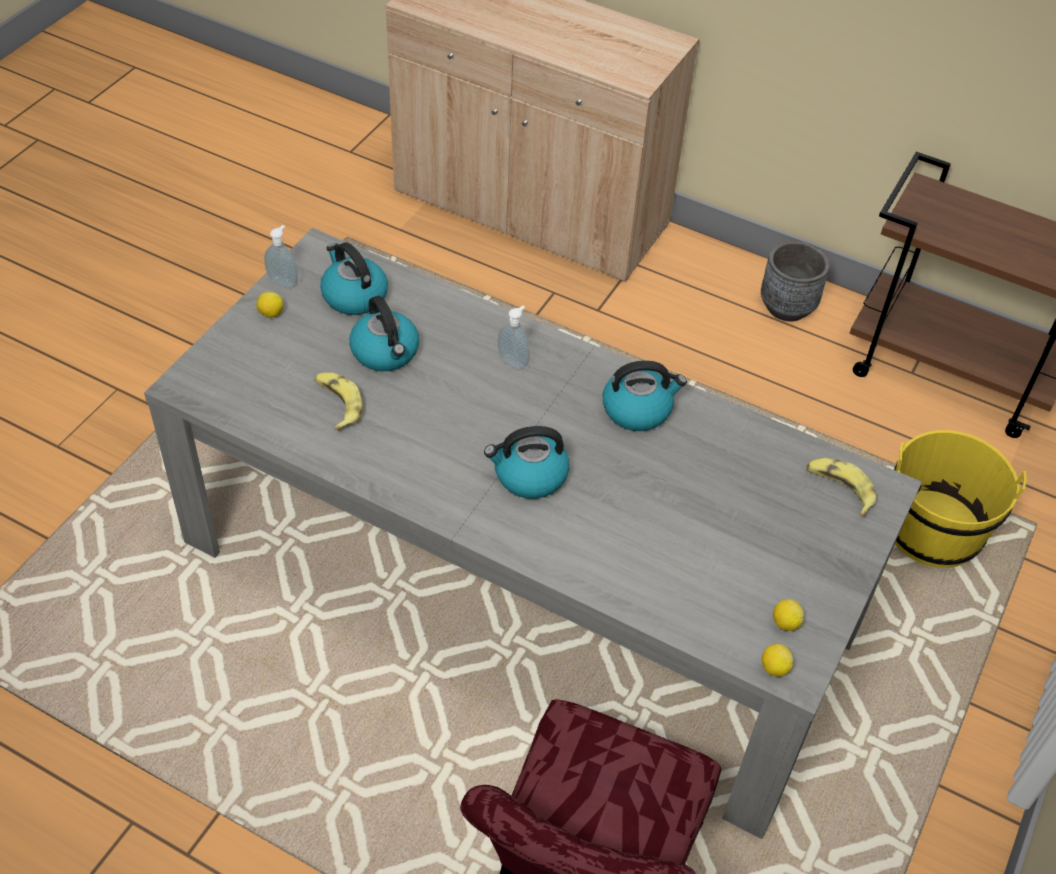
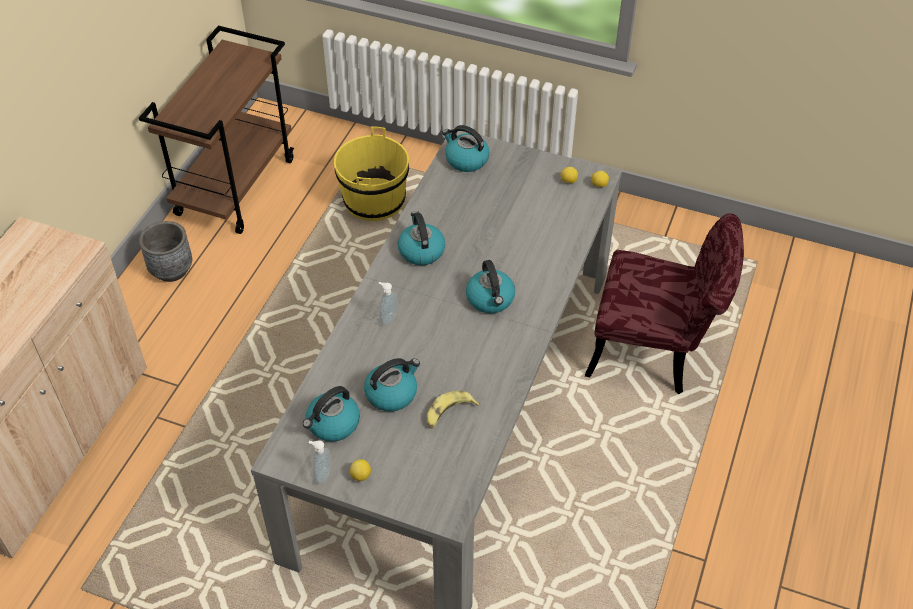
camera: 95 degrees left, 0 degrees up
(839, 488) = (466, 160): banana -> kettle

